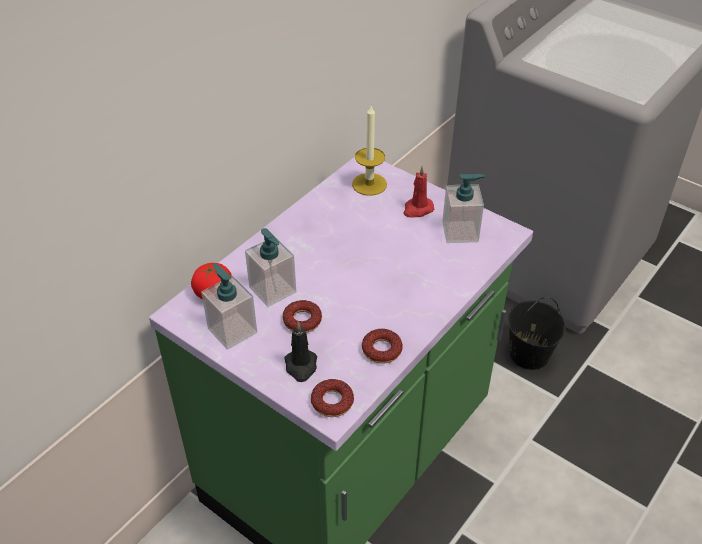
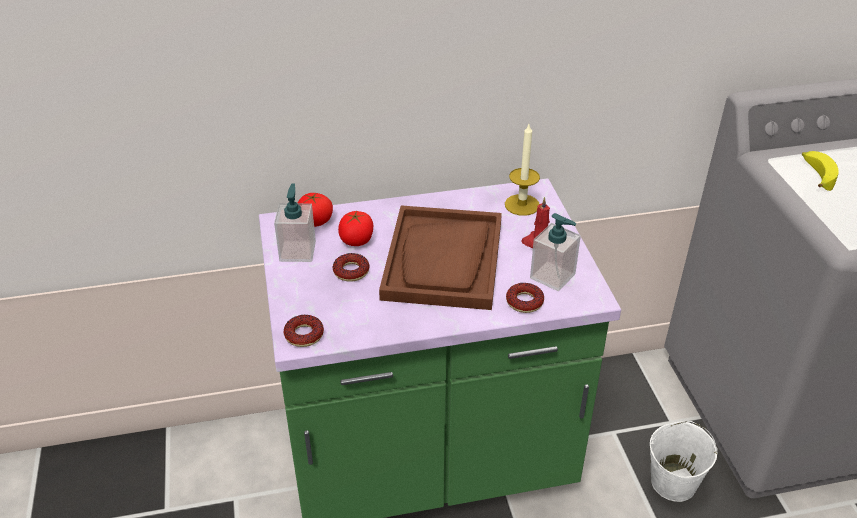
camera: 40 degrees right, 5 degrees down
(273, 290) = (356, 240): soap dispenser -> tomato
(301, 366) = (312, 300): black candle -> none
(365, 266) = (443, 260): none -> brown tray
(381, 350) = (381, 323): donut -> donut (524, 302)
(528, 354) = (673, 482): black bucket -> white bucket
(564, 57) = (816, 175): none -> banana

